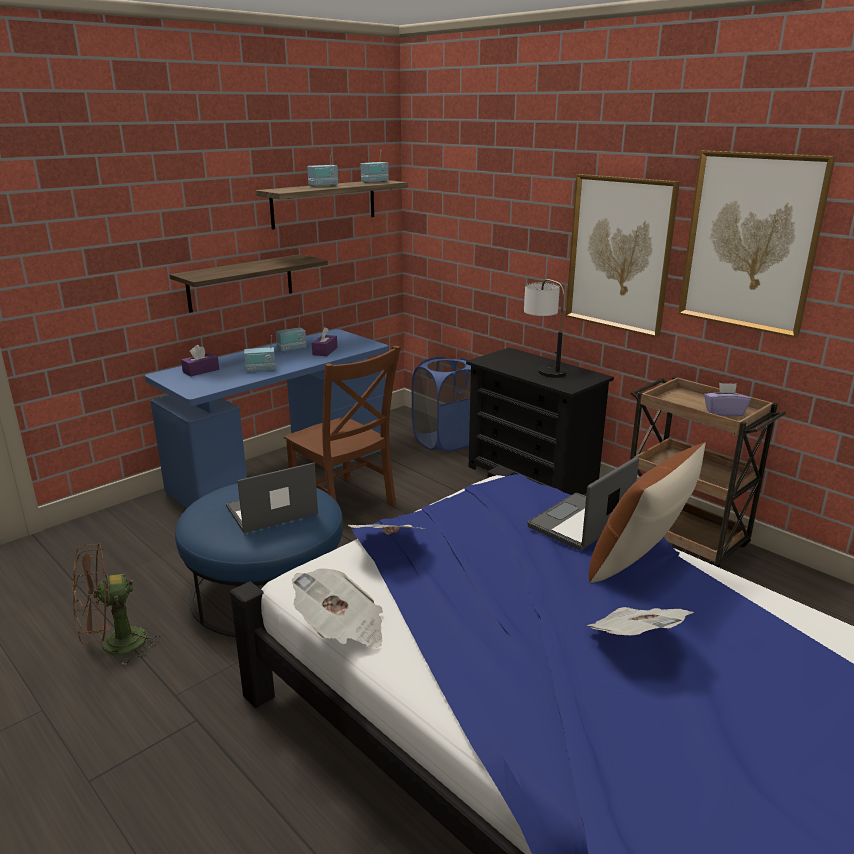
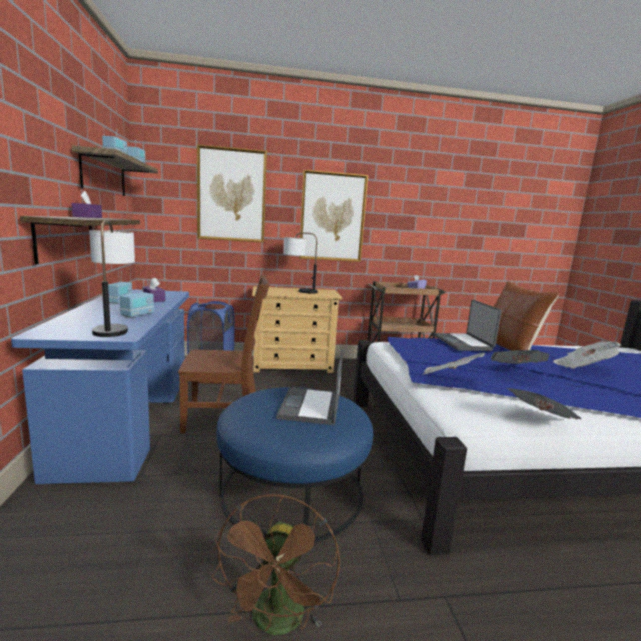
camera: 55 degrees left, 10 degrees down
(201, 371) = (76, 324): purple tissue box -> purple tissue box (87, 217)
(212, 380) = (114, 327): none -> table lamp
(497, 582) = (515, 371): none -> newspaper
(532, 476) = (292, 365): black dresser -> beige dresser
(751, 242) = (405, 206): picture -> picture (231, 195)

